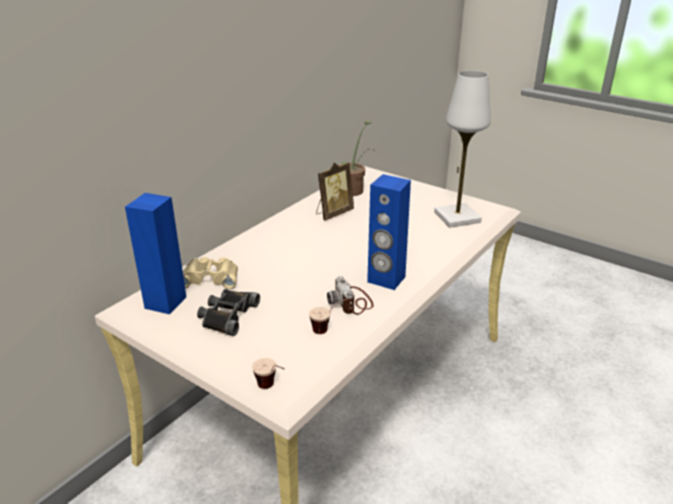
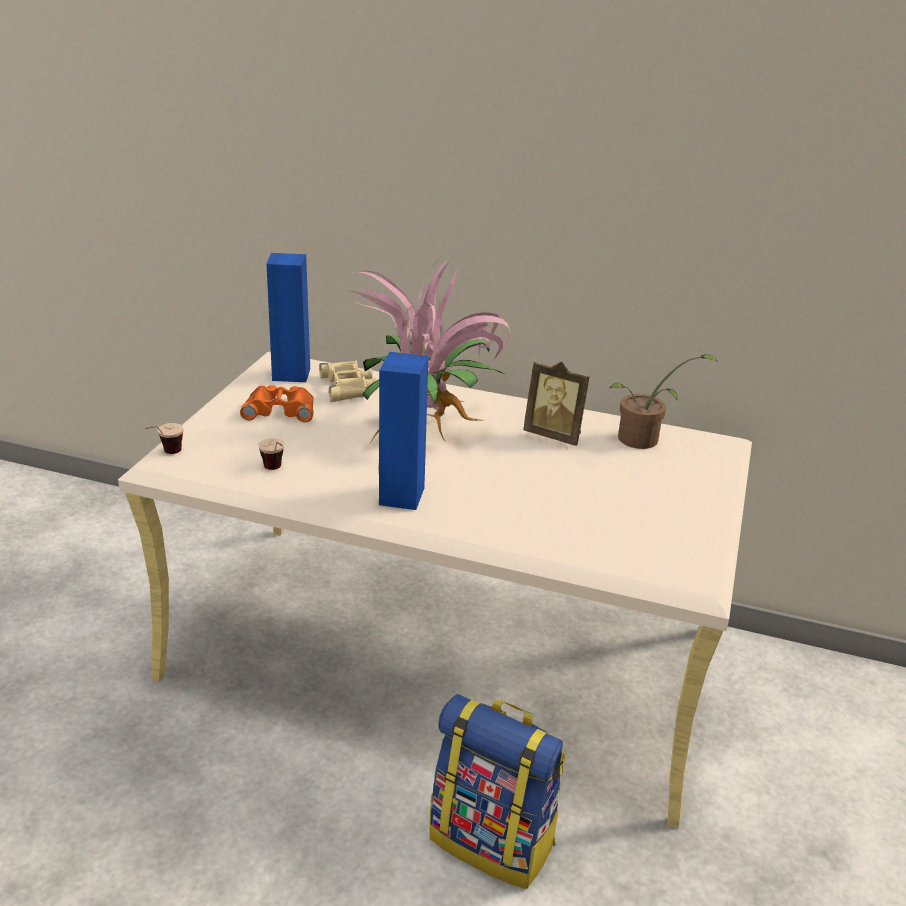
camera: 70 degrees right, 0 degrees up
(227, 315) = (280, 409): black binoculars -> orange binoculars
(298, 254) = (428, 427): none -> potted plant
(352, 302) = (337, 478): camera -> none
(457, 217) = (626, 541): white table lamp -> none
(497, 409) = (493, 840): none -> backpack

